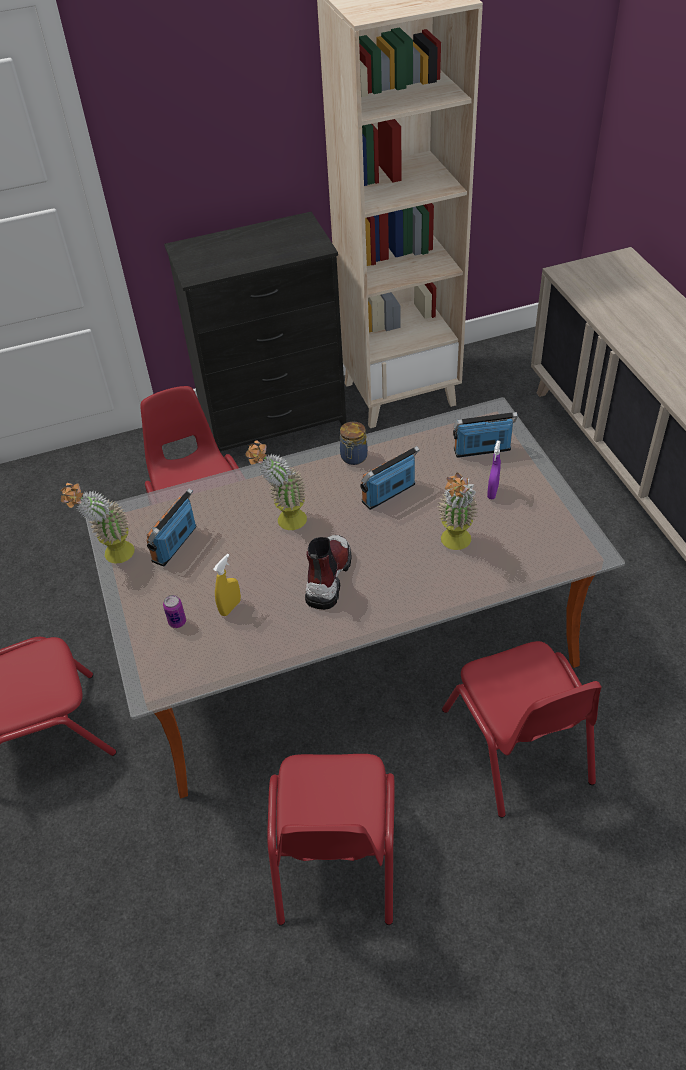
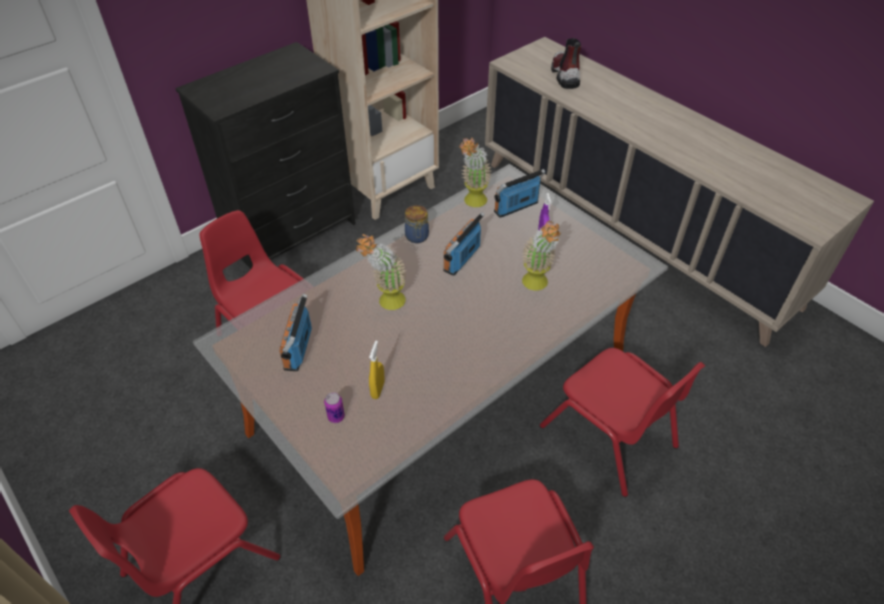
camera: 25 degrees left, 0 degrees up
(112, 556) = (243, 376): potted plant -> potted plant (473, 203)
(328, 577) = (448, 340): boot -> boot (564, 75)

